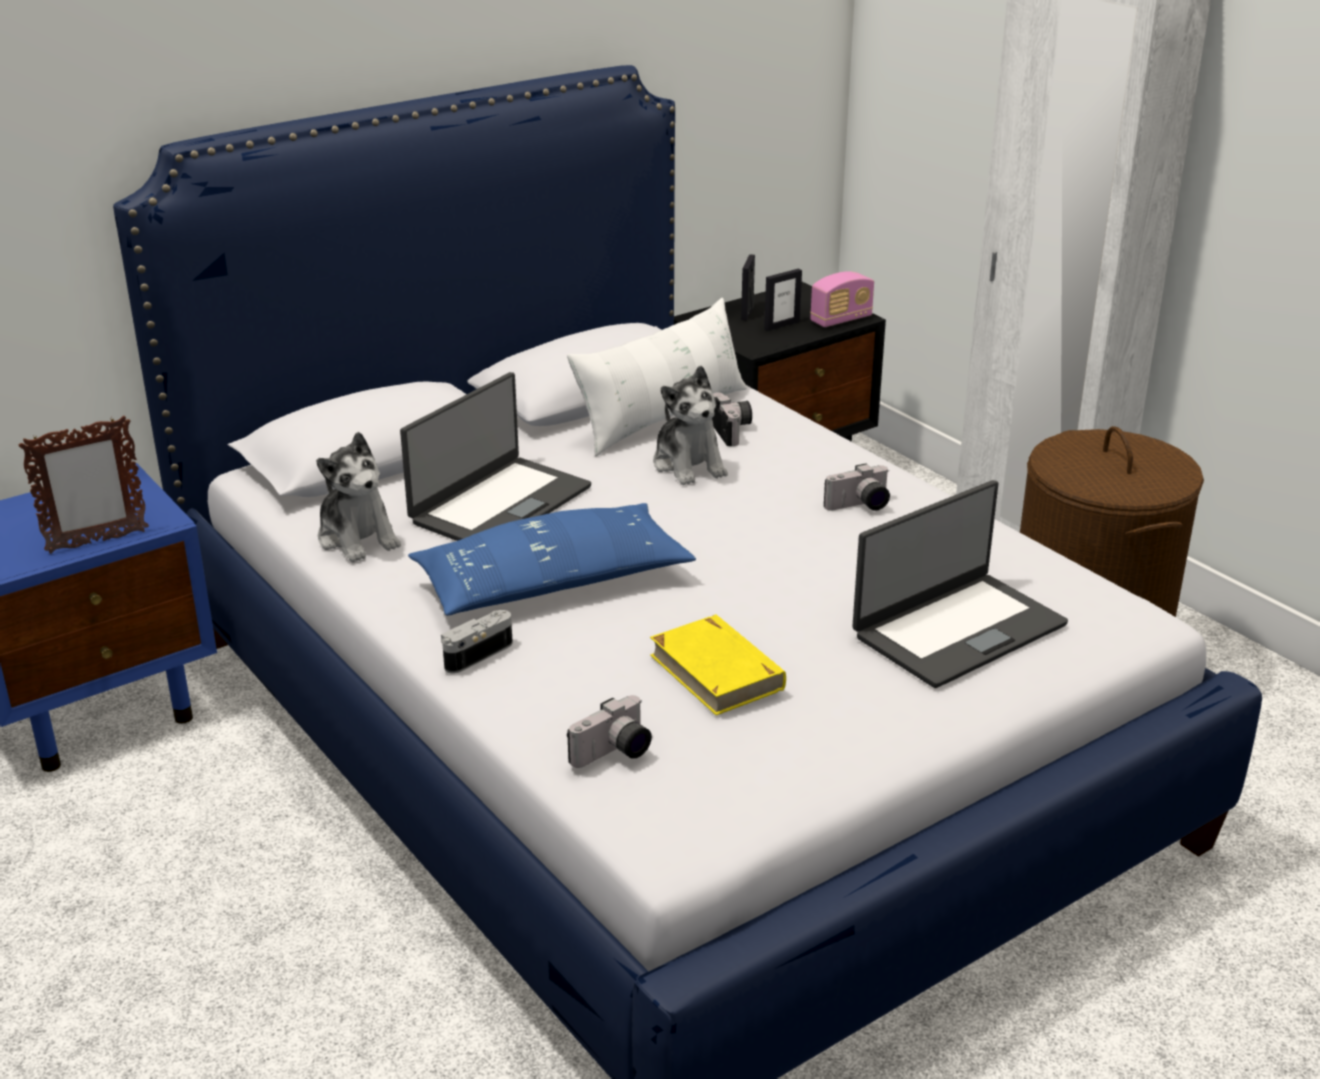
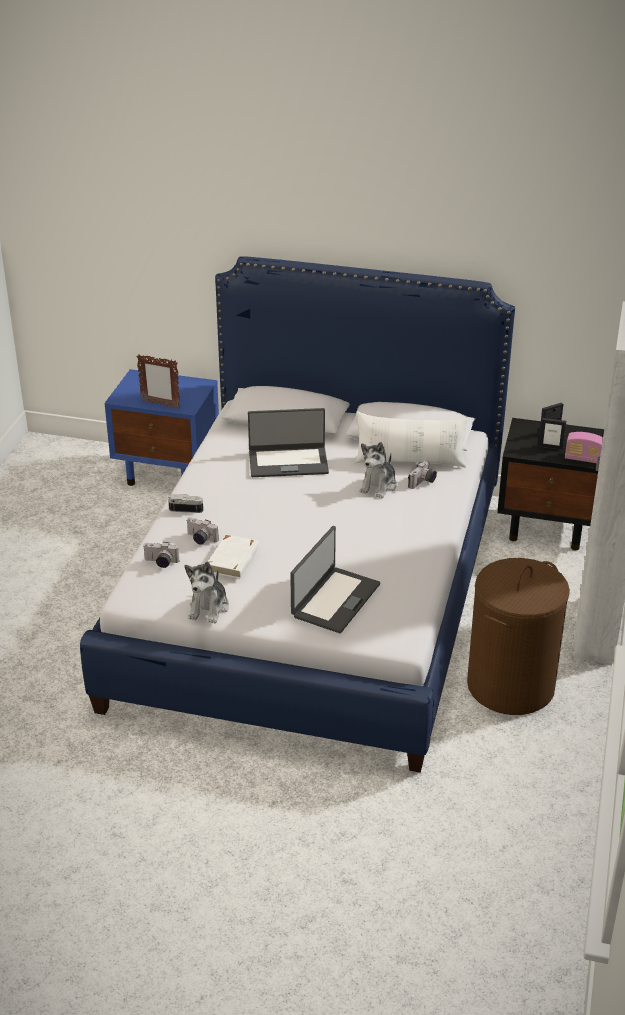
camera: 50 degrees right, 5 degrees up
(358, 538) = (226, 448): plush toy -> plush toy (209, 608)
(552, 583) = (248, 500): blue pillow -> none
(717, 671) = (233, 560): yellow book -> white book
(860, 506) = (401, 539): camera -> camera (200, 539)
(957, 629) = (334, 600): laptop -> laptop turned 75 degrees counterclockwise

